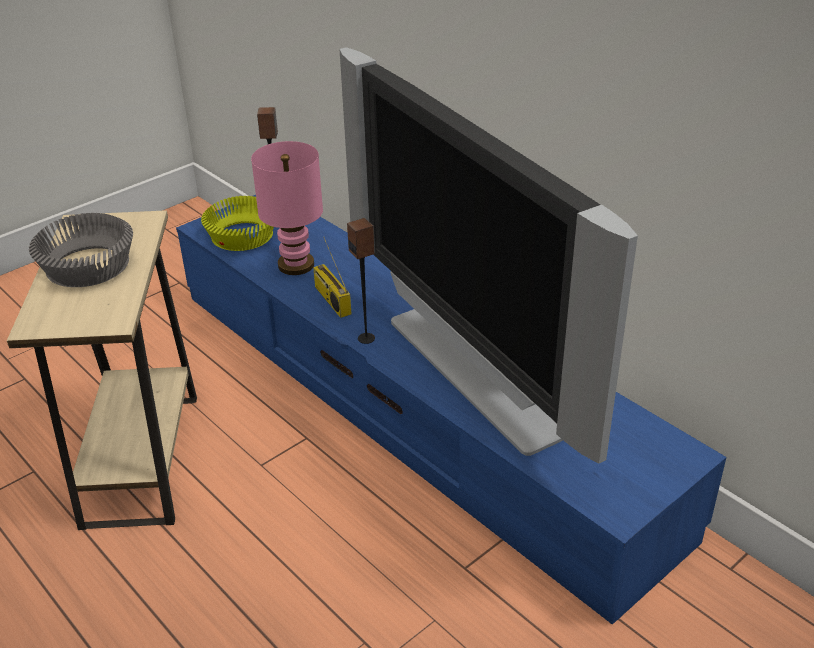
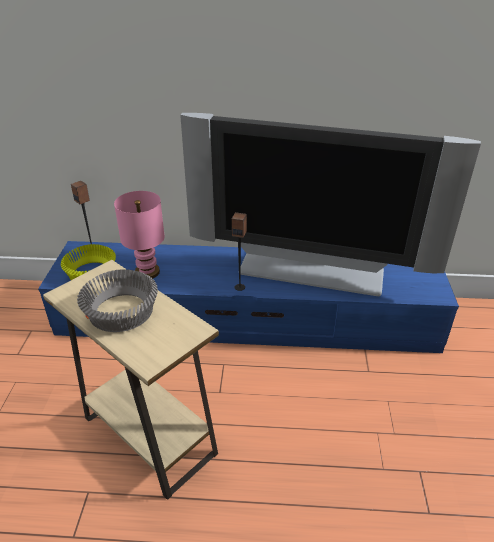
camera: 45 degrees left, 0 degrees up
(331, 300) = (194, 279): radio -> none

